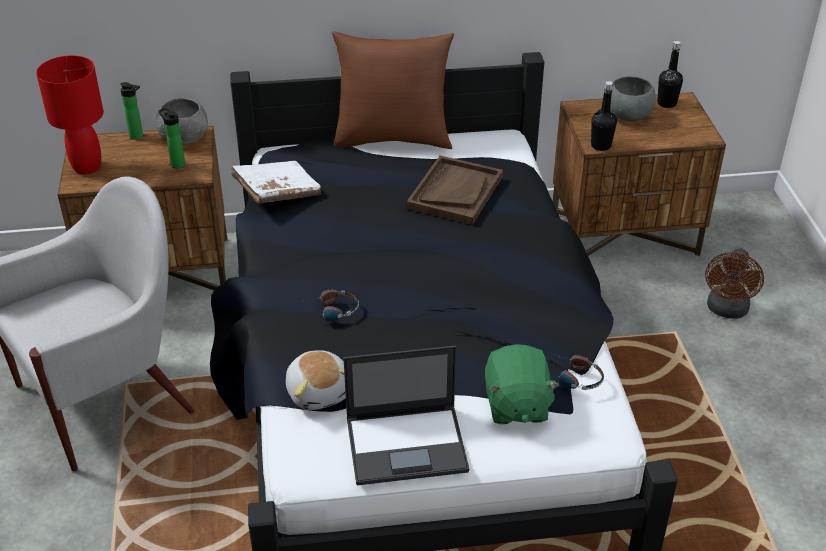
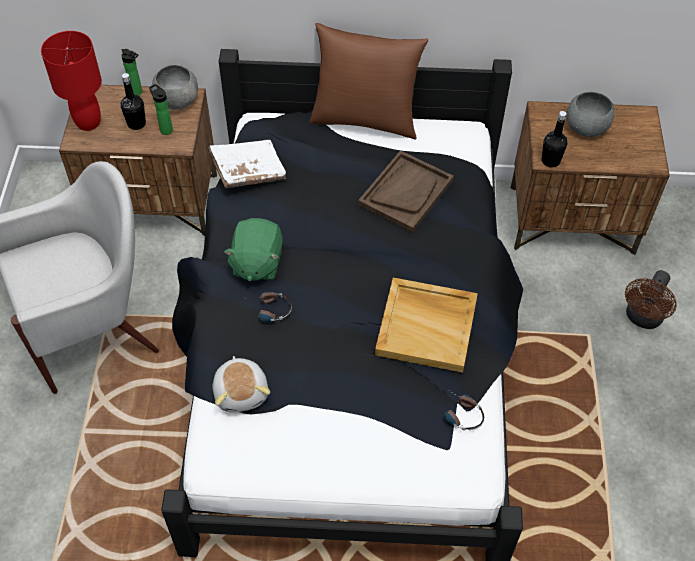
camera: 10 degrees right, 15 degrees up
(408, 444) = (303, 457): laptop -> none
(514, 303) = (427, 326): none -> beige tray
(516, 405) = (403, 433): green plush toy -> green plush toy (256, 263)
(666, 103) = (627, 117): black bottle -> black bottle (136, 123)

